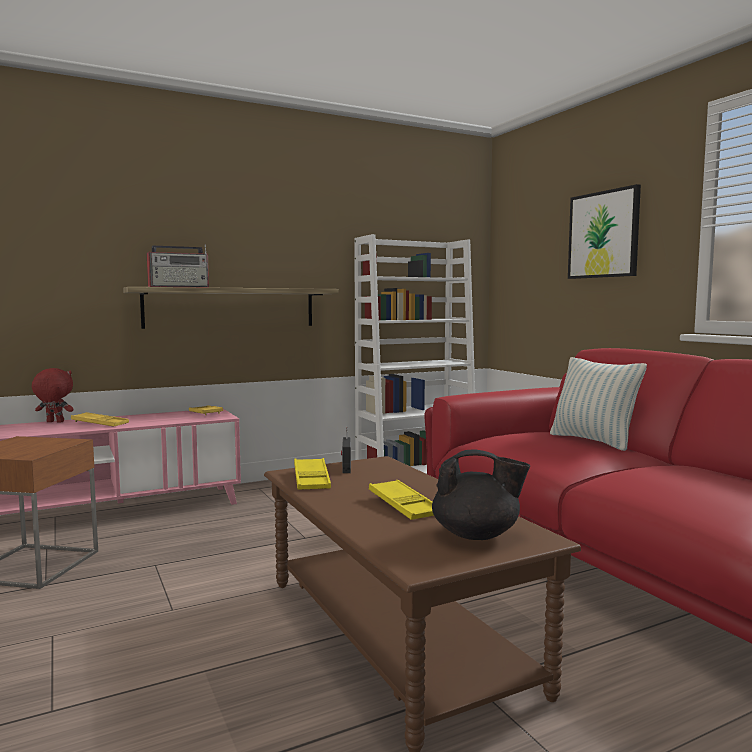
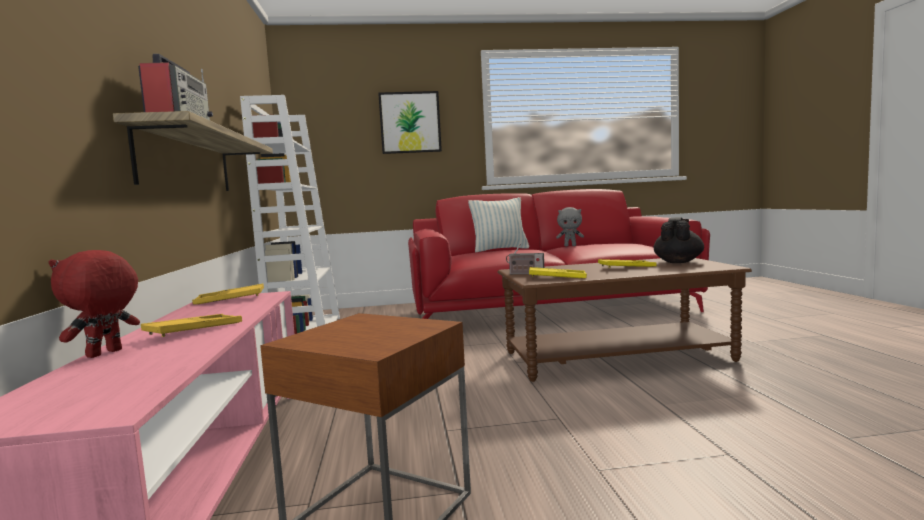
camera: 70 degrees left, 0 degrees up
(679, 468) = (570, 246): none -> grey plush toy

